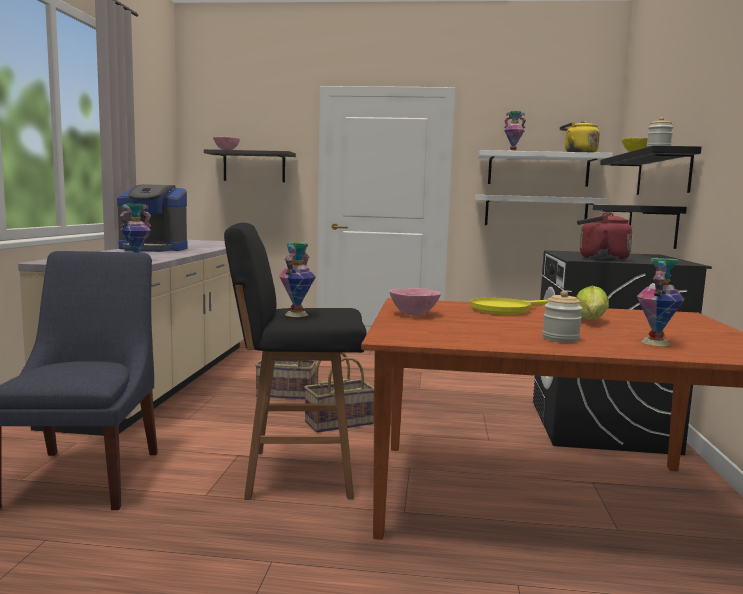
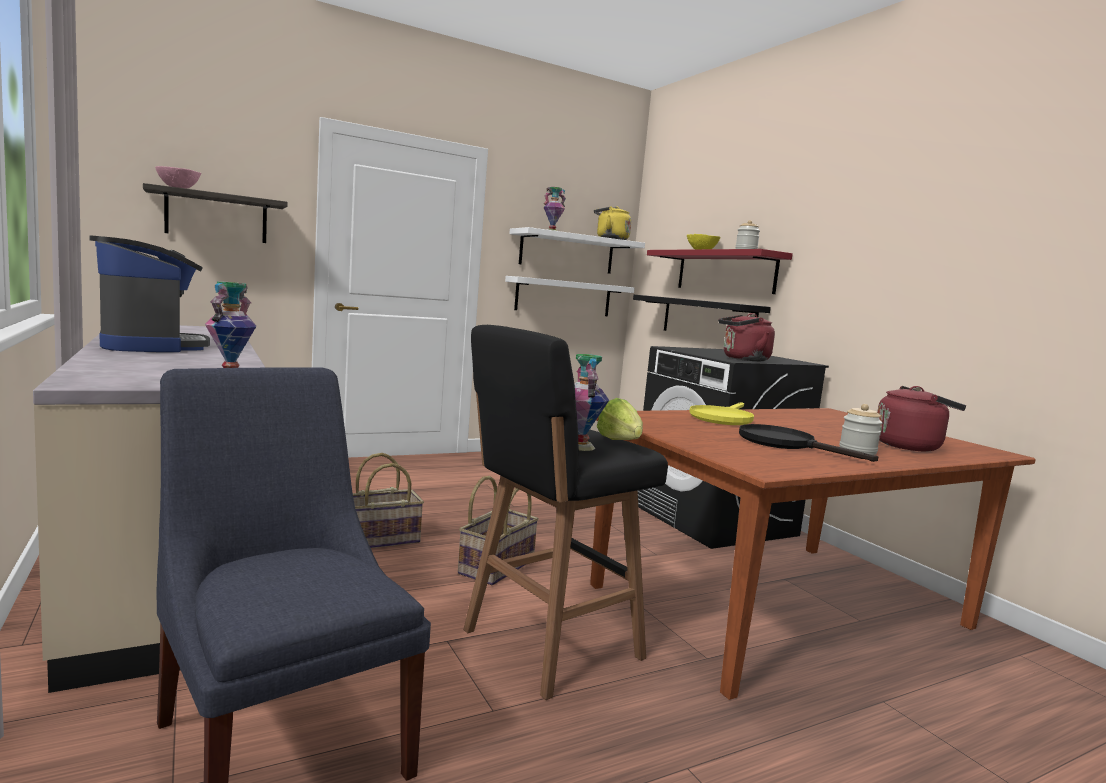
camera: 35 degrees left, 0 degrees up
(154, 249) = (152, 345): coffee machine -> coffee machine turned 90 degrees counterclockwise
(414, 314) = (683, 433): pink bowl -> none
(494, 328) = (786, 444): none -> black frying pan
(589, 322) = (813, 428): lettuce -> lettuce (621, 444)
(656, 343) = (910, 446): vase -> red kettle
(662, 174) = (725, 272): black shelf -> red shelf

